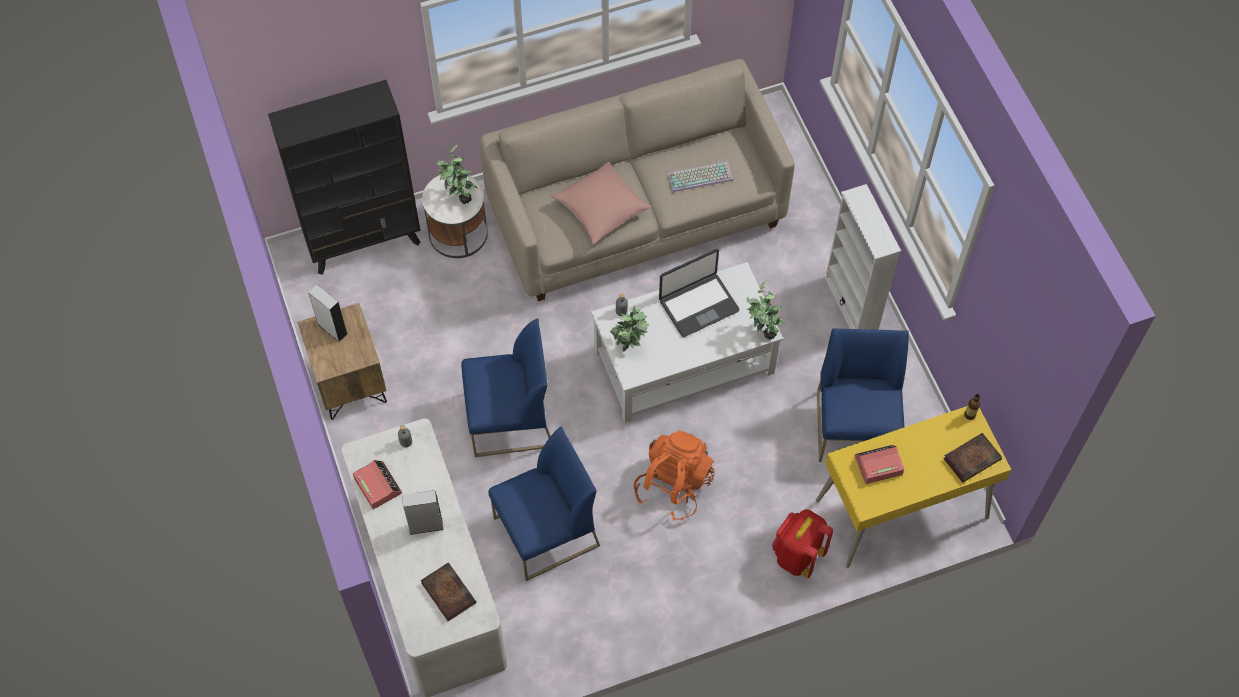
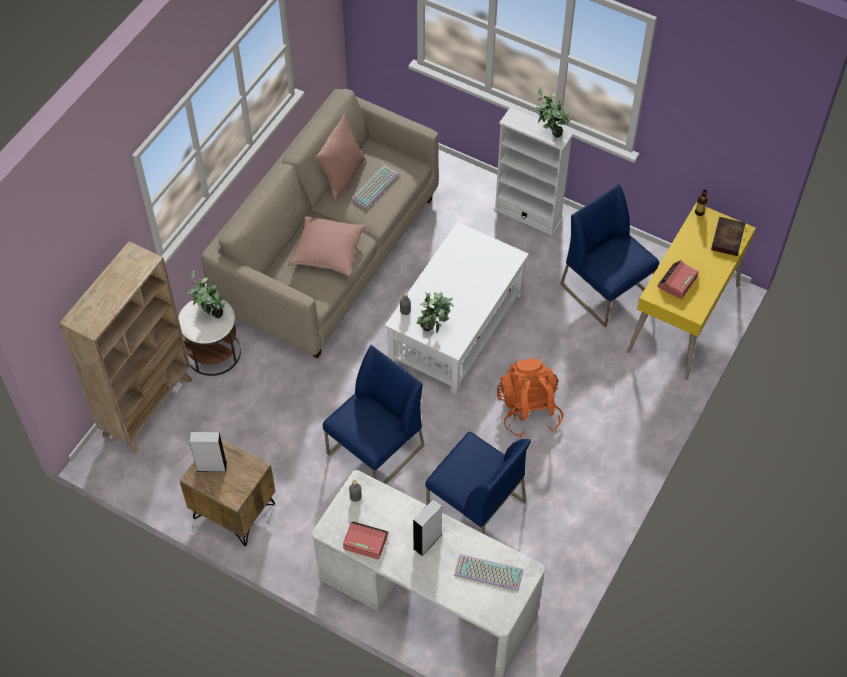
camera: 40 degrees left, 5 degrees down
(365, 242) = (148, 406): black bookcase -> beige bookcase
(447, 592) = (487, 573): book -> keyboard
(546, 533) = (475, 505): blue chair -> blue chair turned 105 degrees clockwise
(681, 147) = (342, 177): none -> pink pillow
(698, 305) = (452, 271): laptop -> none
(762, 331) = (511, 258): potted plant -> potted plant (550, 135)
(797, 555) = (649, 395): red backpack -> none

